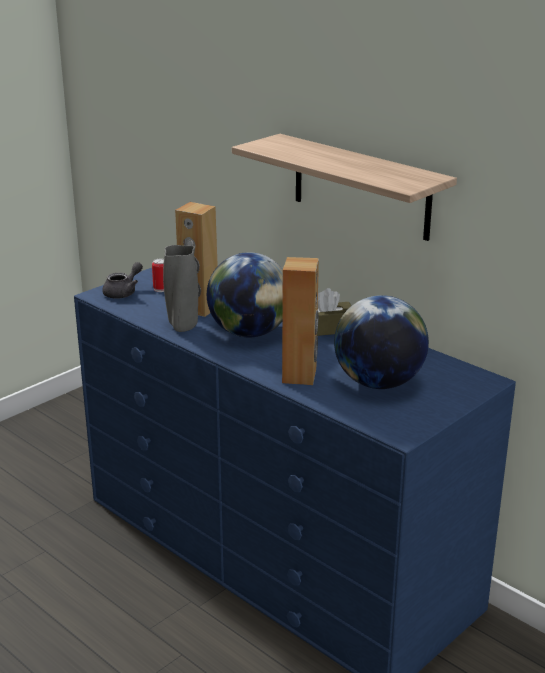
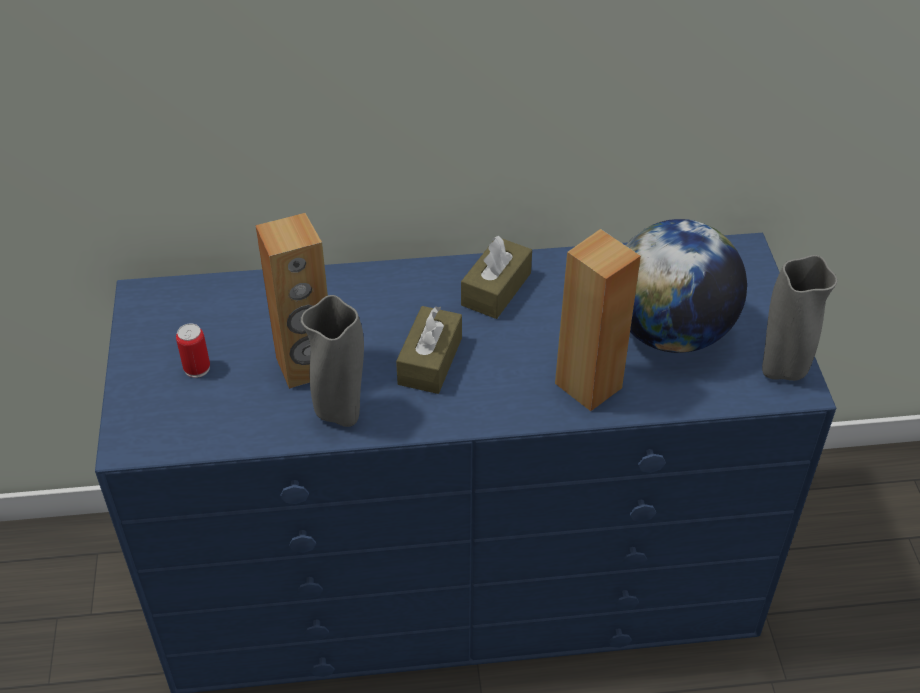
camera: 50 degrees left, 20 degrees up
(123, 292) = (159, 412): grey teapot -> none
(249, 333) = (430, 361): globe -> brown tissue box
(361, 187) = (488, 76): shelf -> none
(407, 425) = (782, 370): none -> grey vase

